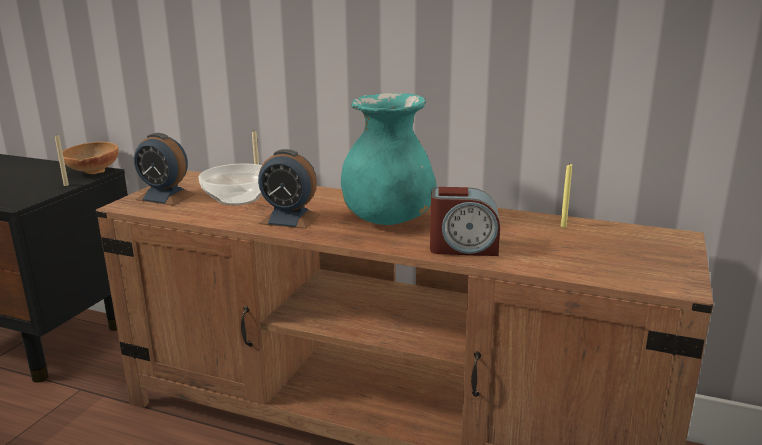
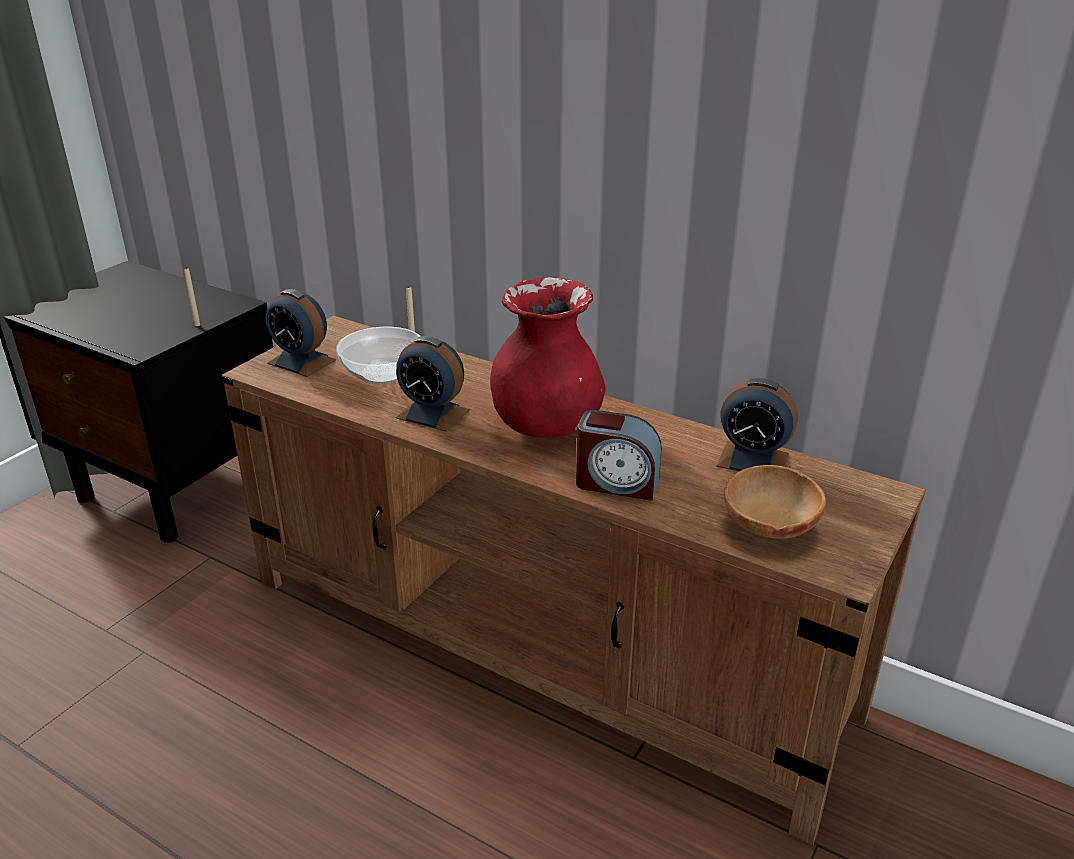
camera: 10 degrees right, 10 degrees up
(92, 172) = (229, 305): brown bowl -> brown bowl (767, 529)
(388, 220) = (546, 427): turquoise vase -> red vase
(563, 226) = (752, 460): yellow candle -> alarm clock

